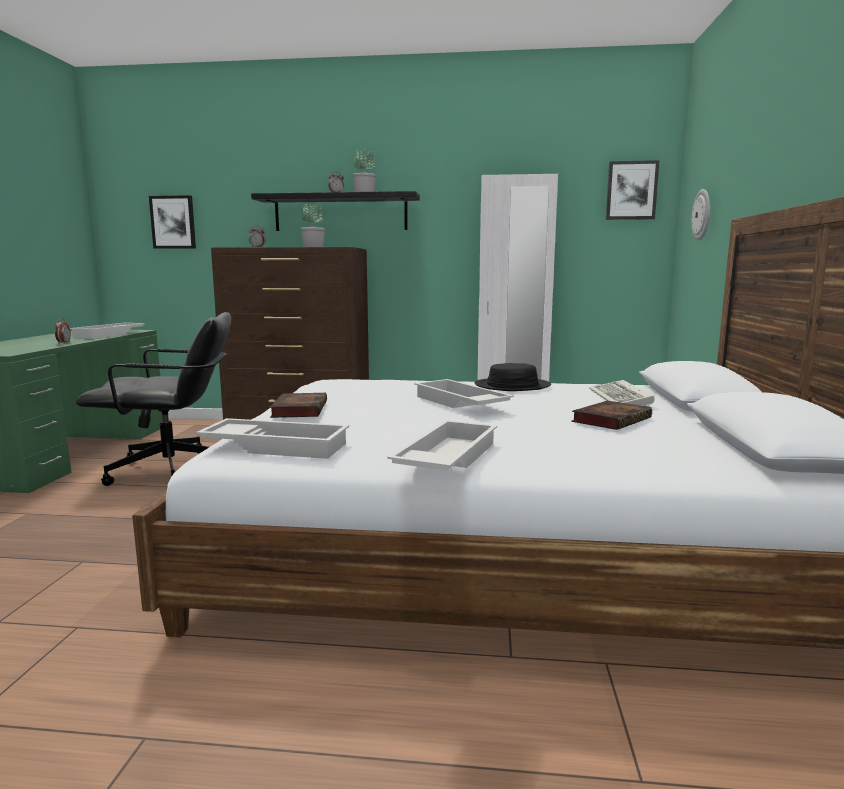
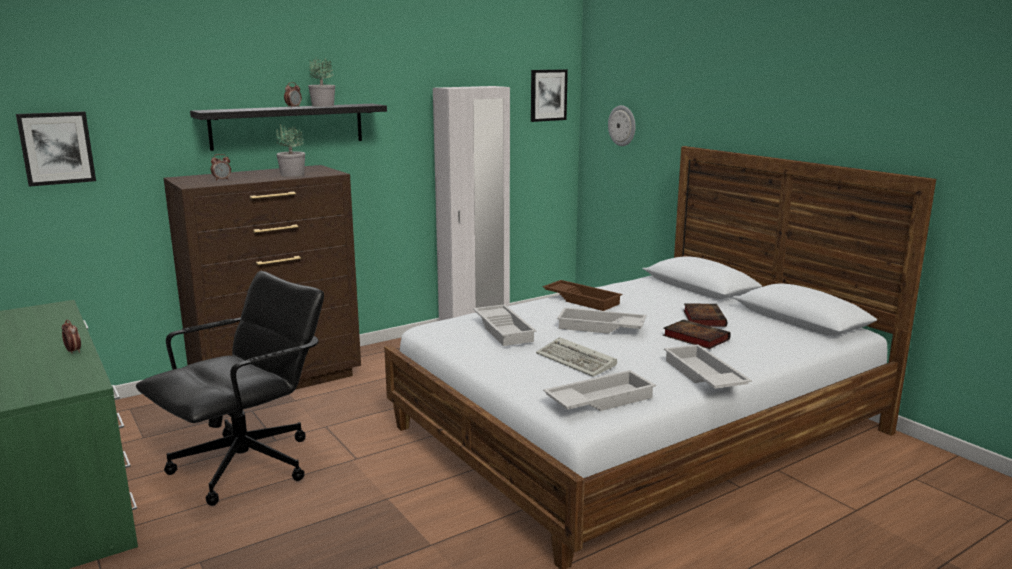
camera: 40 degrees left, 5 degrees up
(110, 334) = (57, 322): white tray -> white tray (505, 330)
(299, 409) = (516, 365): book -> book (694, 337)
(512, 386) = (582, 300): black hat -> brown tray
(621, 398) = (666, 296): keyboard -> keyboard (577, 361)

